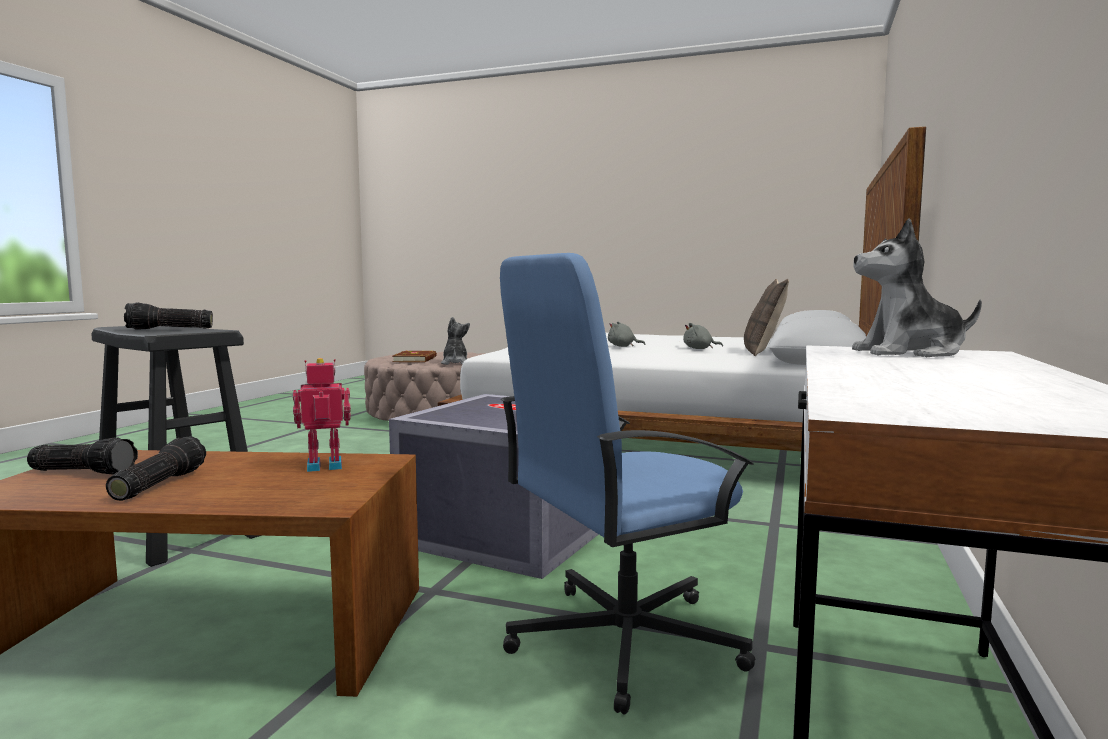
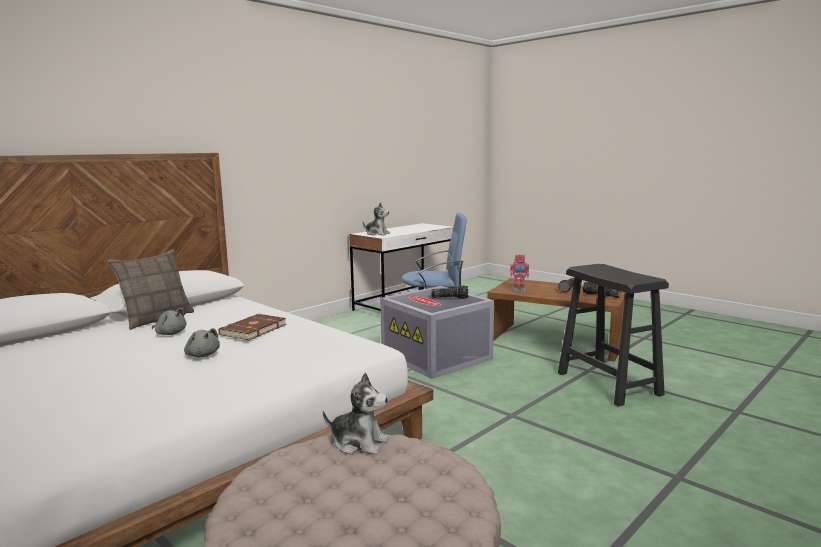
camera: 155 degrees left, 5 degrees up
(169, 329) = (612, 273): flashlight -> flashlight (450, 297)
(416, 359) = (406, 476): brown book -> brown book (252, 329)
(455, 363) = (358, 443): plush toy -> plush toy turned 90 degrees counterclockwise

